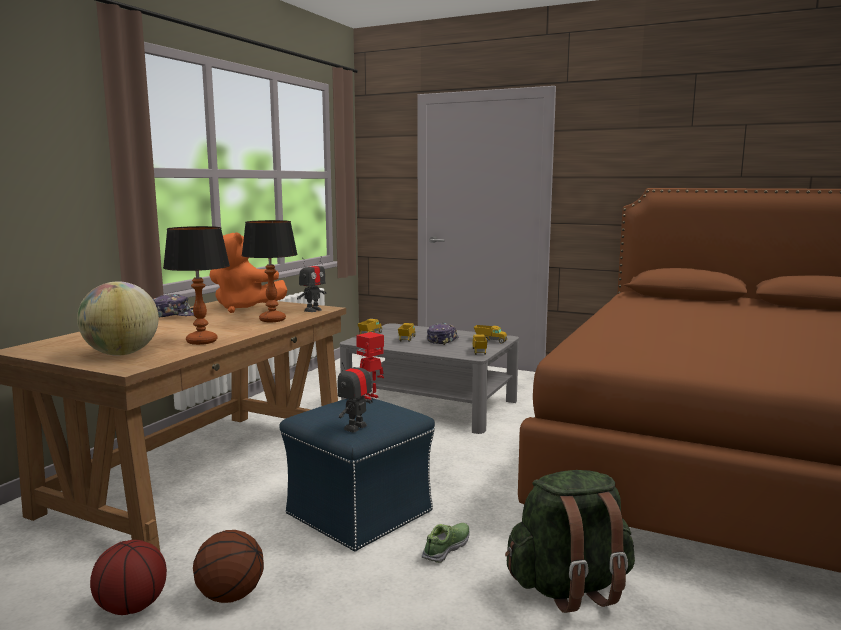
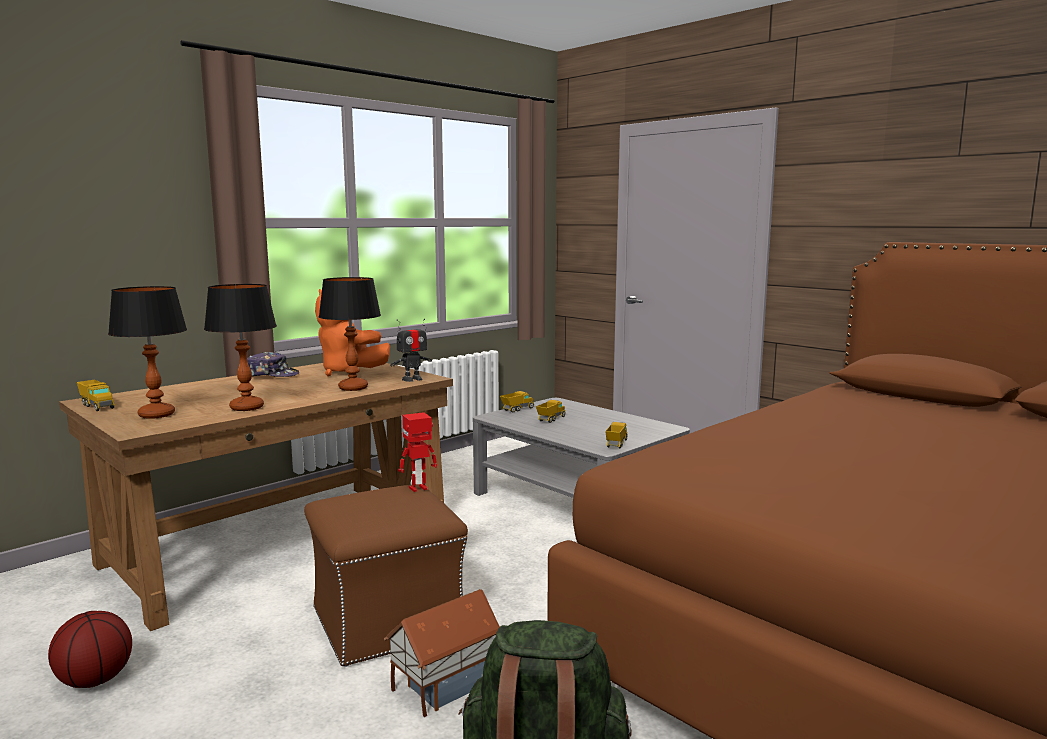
camera: 20 degrees right, 0 degrees up
(121, 354) = (156, 414): globe -> table lamp
(229, 596) = (185, 689): basketball -> none
(355, 427) = (358, 524): toy robot -> none
(358, 513) = (386, 621): blue ottoman -> brown ottoman
(442, 340) = (590, 424): cap -> none
(447, 548) = (443, 685): shoe -> toy house
(490, 341) = (646, 431): toy truck -> toy truck (97, 406)

